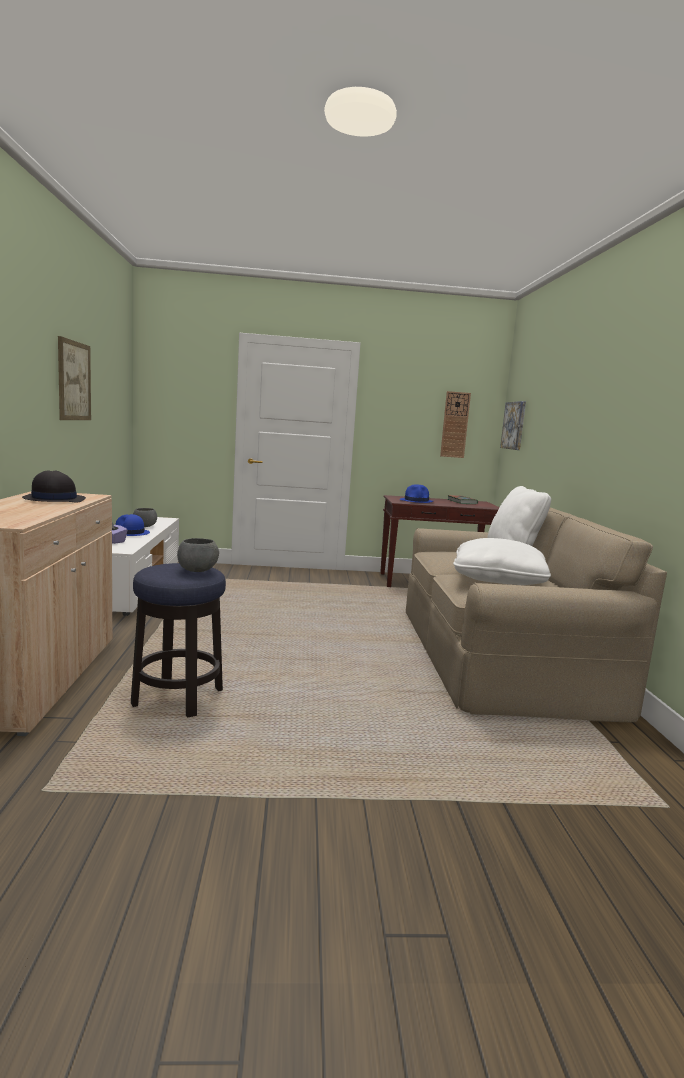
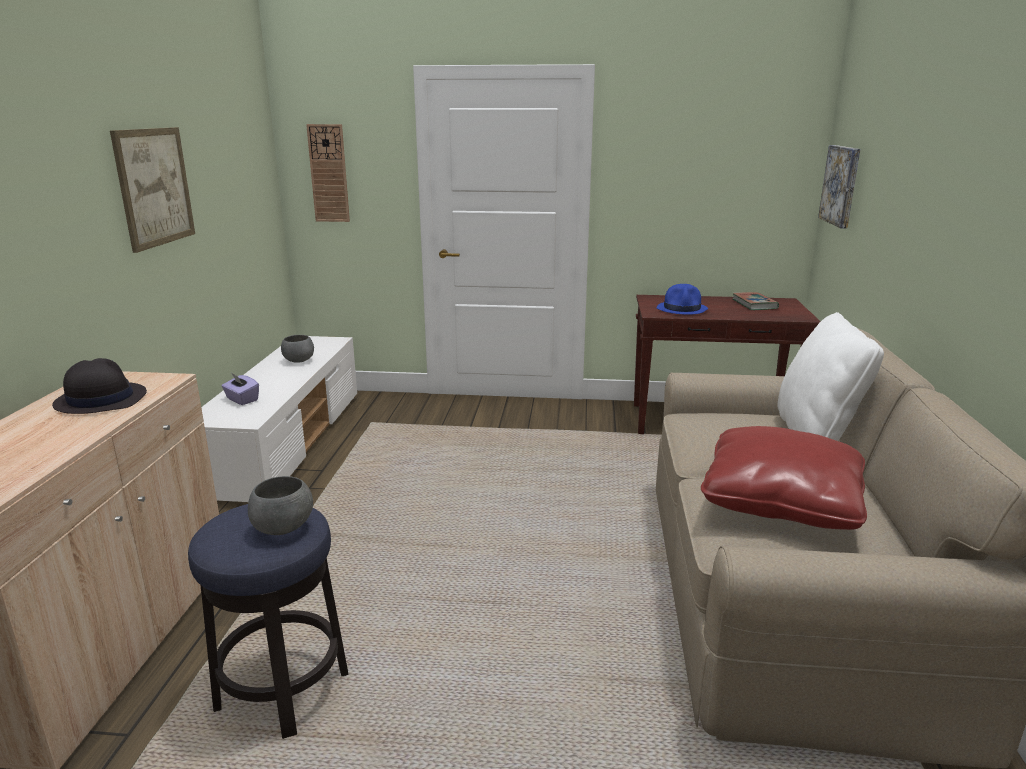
camera: 10 degrees right, 10 degrees up
(129, 533) = (272, 378): blue hat -> none
(455, 425) = (746, 183): wall clock -> wall clock (329, 173)
(498, 580) = (780, 501): white pillow -> red pillow

